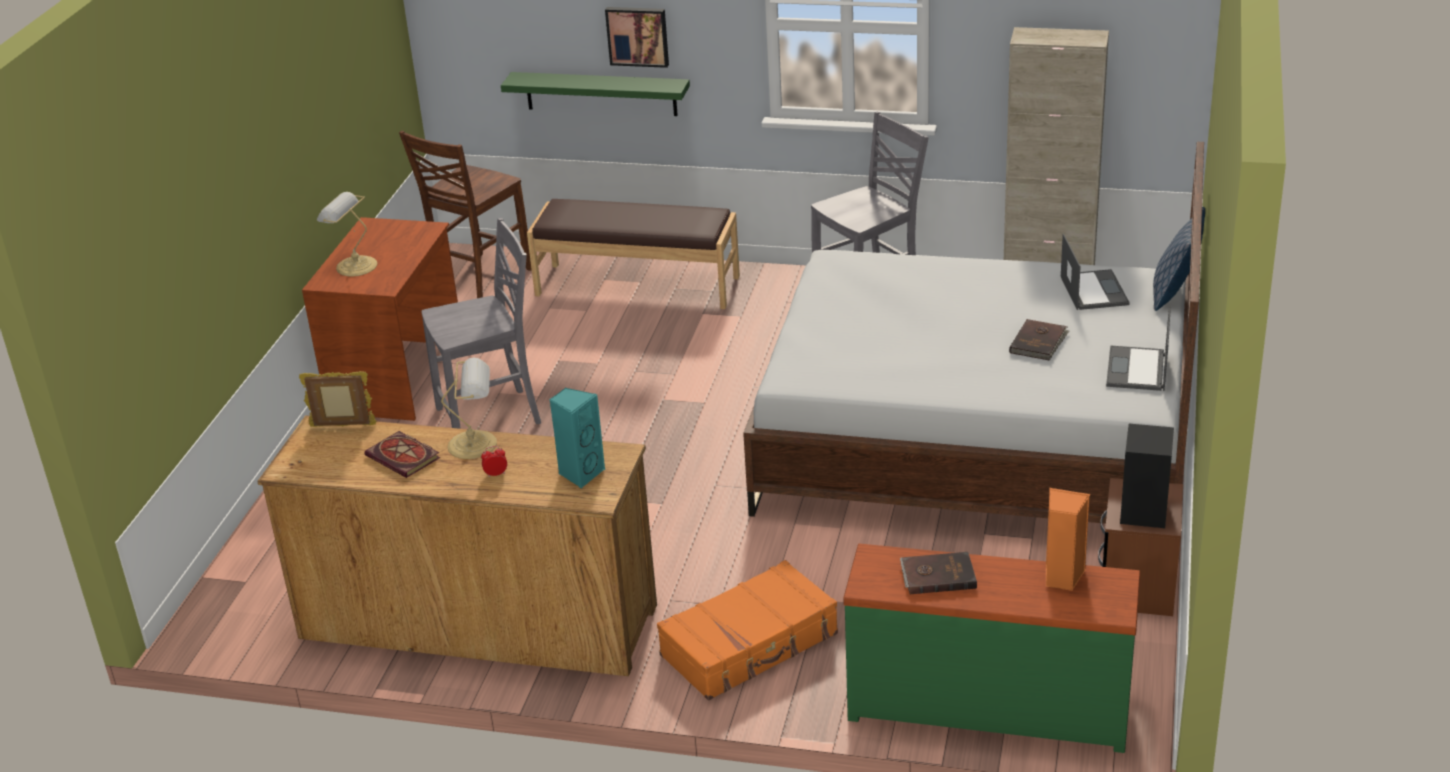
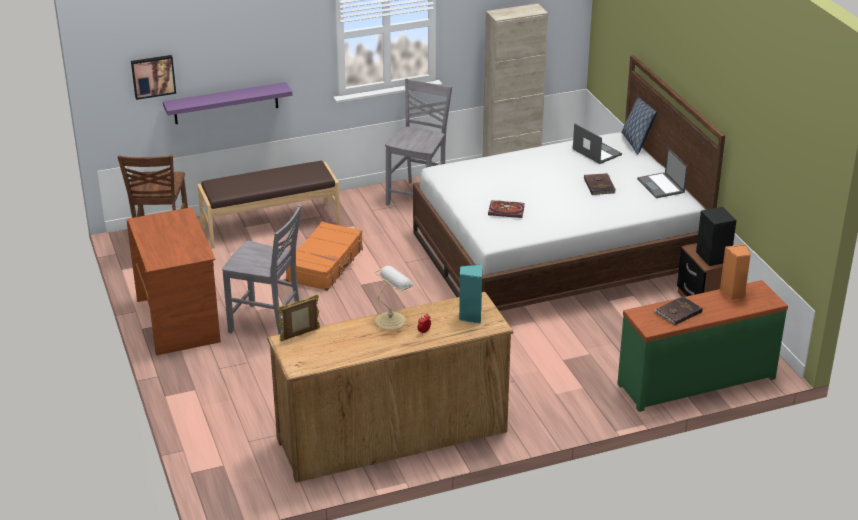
camera: 35 degrees left, 0 degrees up
(354, 266) = (164, 248): table lamp -> none
(405, 457) = (360, 339): book -> book (507, 210)
(491, 417) = (267, 325): grey chair -> grey chair turned 75 degrees clockwise
(601, 93) = (226, 103): green shelf -> purple shelf
(638, 35) = (252, 59): picture -> picture (153, 76)
(750, 645) = (552, 394): orange suitcase -> orange suitcase (326, 265)

